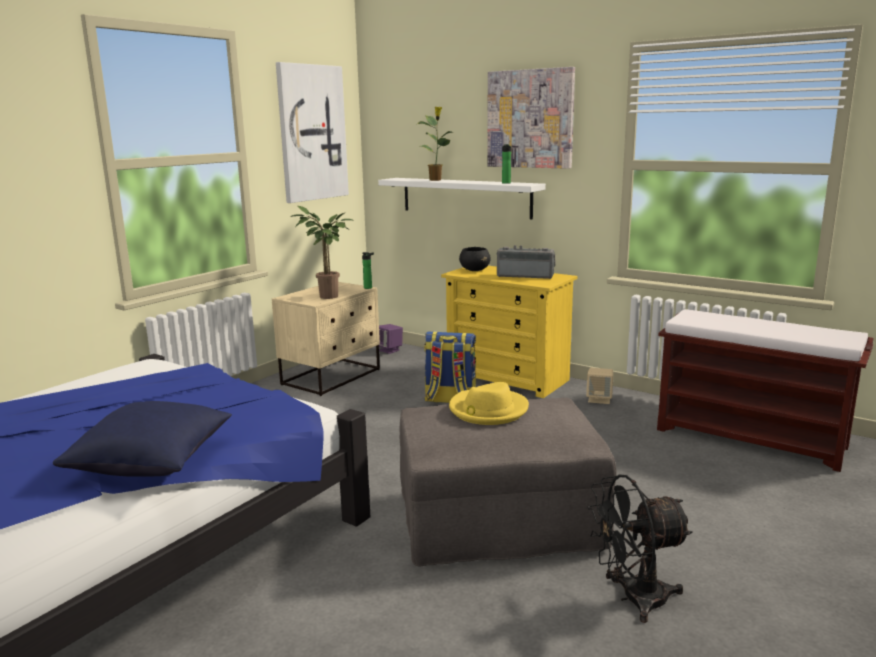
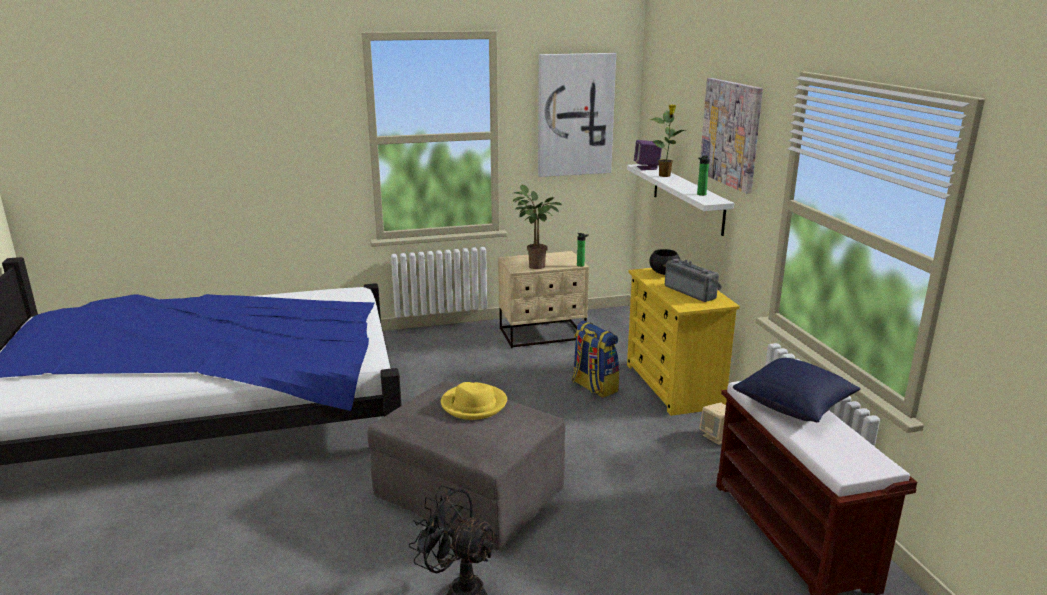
camera: 40 degrees right, 5 degrees up
(152, 462) = (240, 362): blue pillow -> blue pillow (794, 405)
(389, 350) = (622, 324): purple speaker -> purple speaker (647, 168)

